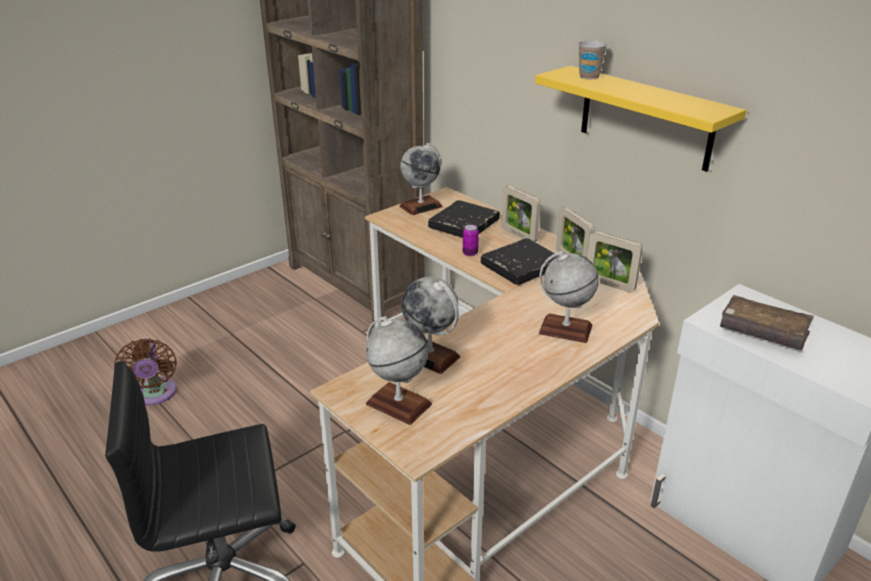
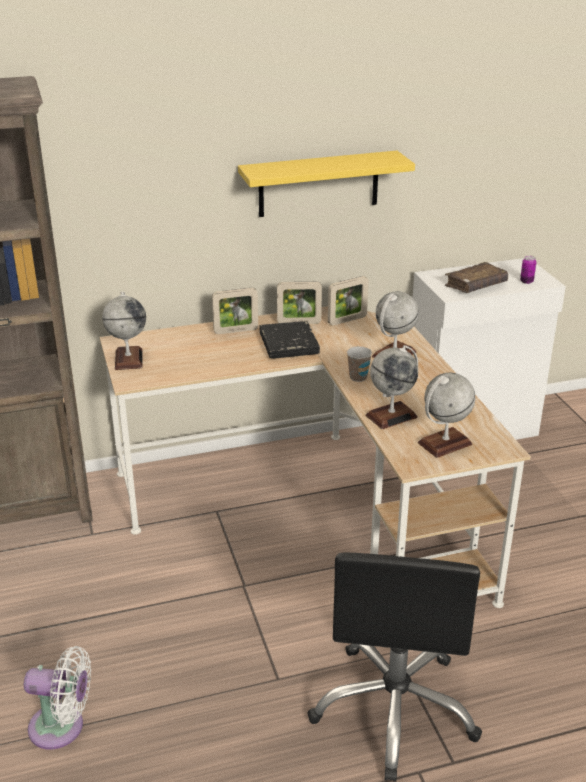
camera: 65 degrees left, 0 degrees up
(155, 395) = (62, 727): brown fan -> white fan
(464, 224) = (189, 348): black book -> none
(470, 253) = (246, 359): can -> can (526, 281)
(589, 77) = (278, 167): cup -> cup (358, 377)

